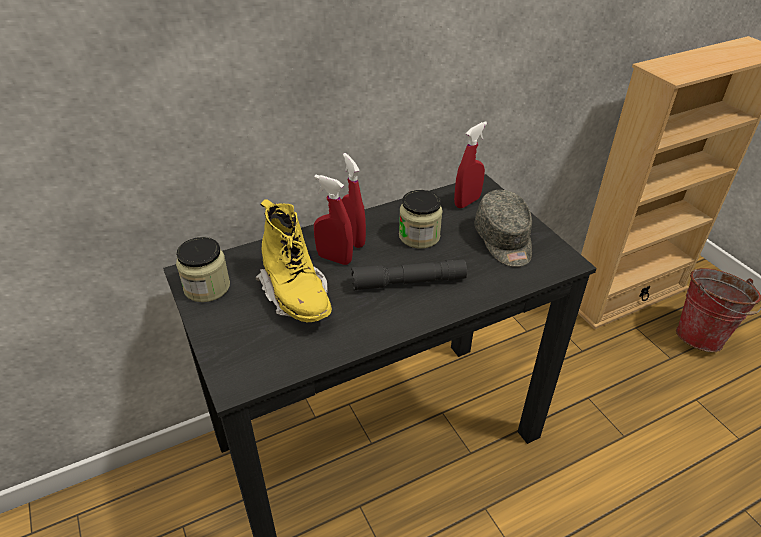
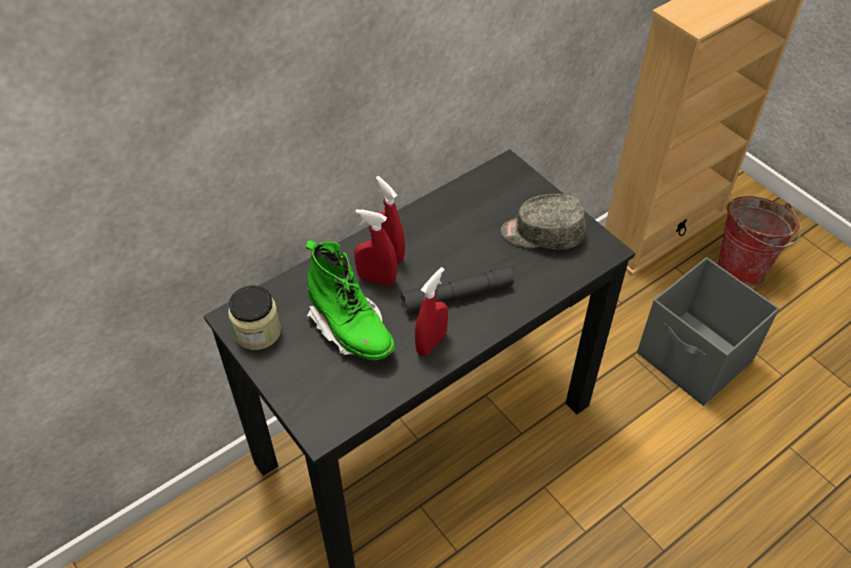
camera: 10 degrees left, 10 degrees up
(296, 296) = (350, 328): yellow boot -> green boot
(419, 236) = (456, 240): jar -> none
(467, 202) = (496, 189): red spray bottle -> red spray bottle (431, 343)
(504, 241) = (542, 234): grey cap -> grey cap turned 120 degrees clockwise
(649, 410) = (694, 359): none -> grey storage box

